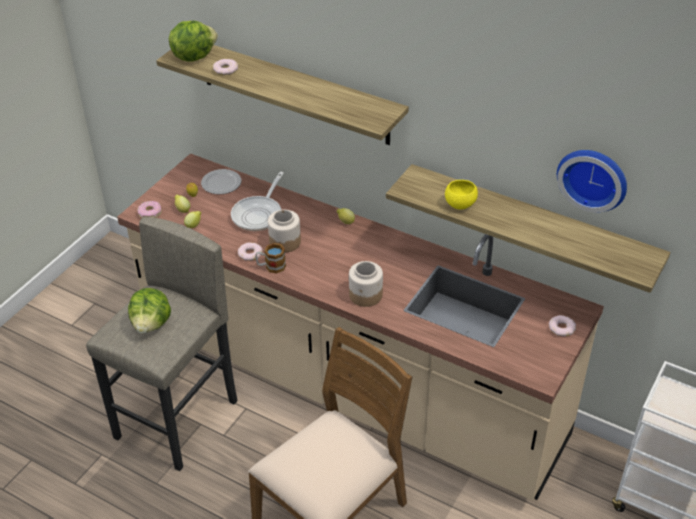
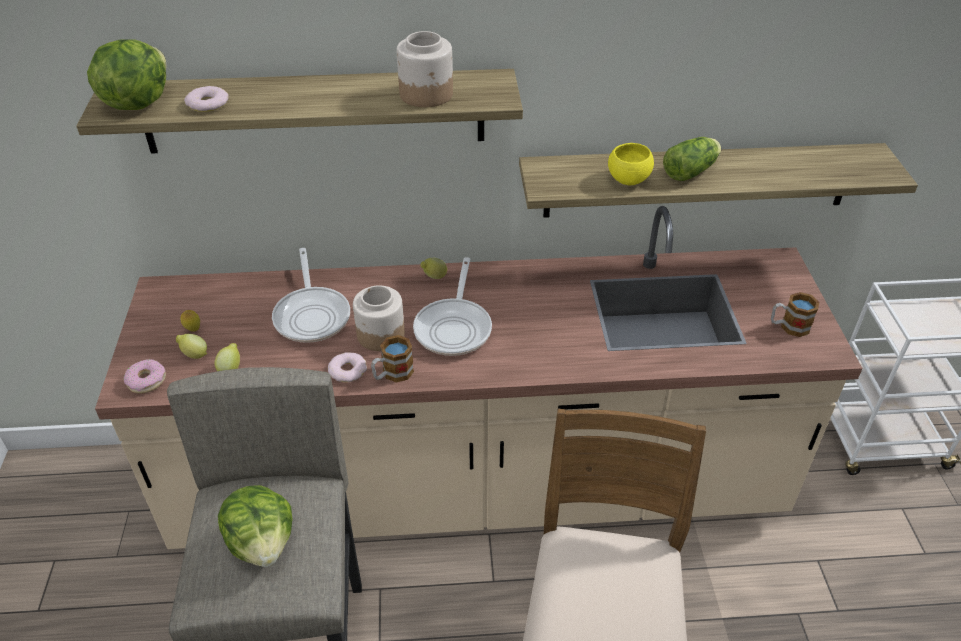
camera: 35 degrees left, 0 degrees up
(220, 183) = (220, 298): plate -> none
(329, 256) = (454, 327): none -> frying pan
(366, 295) = (547, 353): jar -> jar (427, 94)
(507, 215) = (692, 171): none -> lettuce
(534, 350) = (789, 326): none -> mug
(562, 328) = (786, 288): donut -> none
(593, 177) = (792, 78): wall clock -> none

